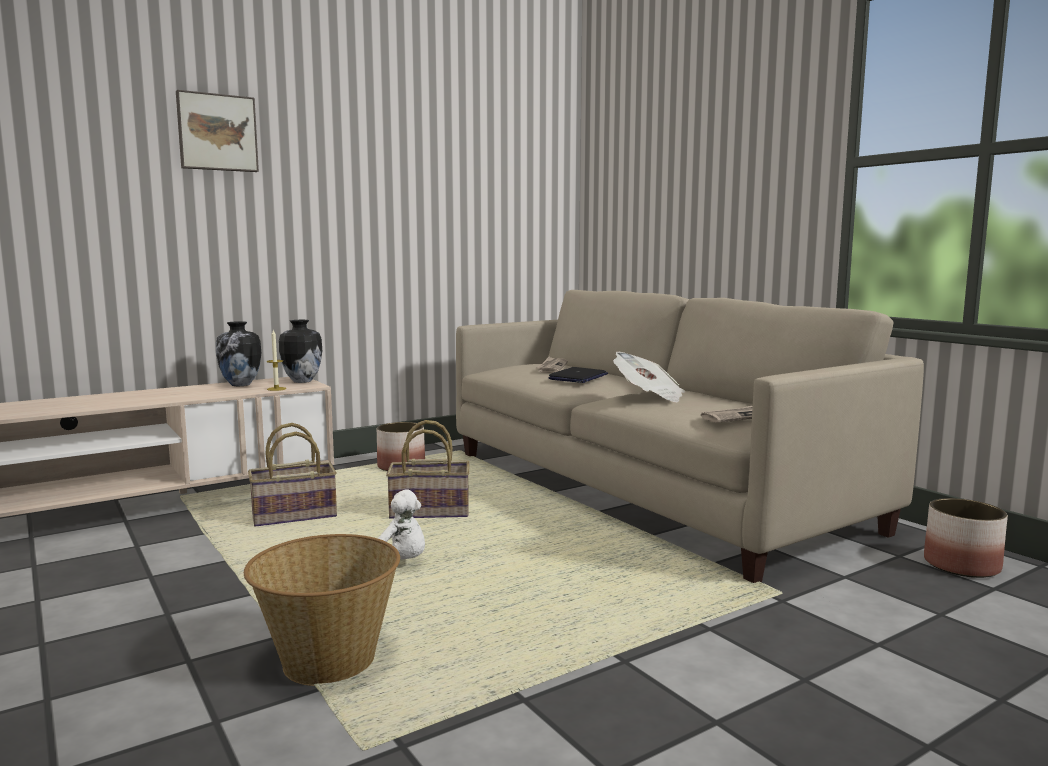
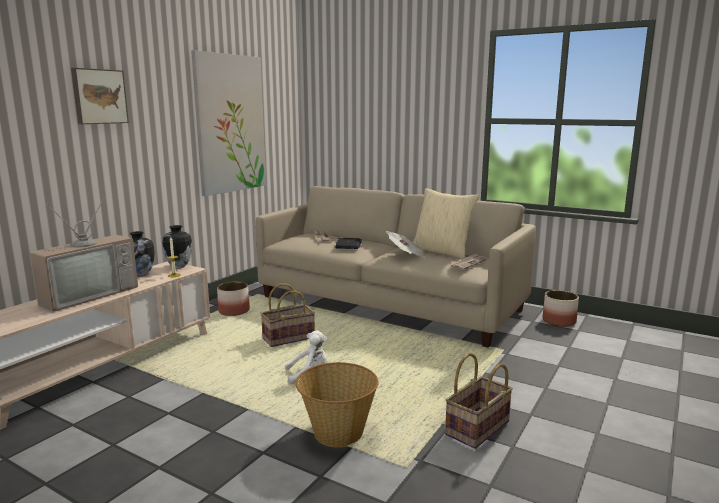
camera: 25 degrees left, 5 degrees up
(140, 396) = (87, 294): none -> television
(294, 516) = (208, 356): basket -> basket (478, 428)
(441, 188) = (230, 124): none -> picture
(725, 398) = (442, 251): none -> beige pillow

